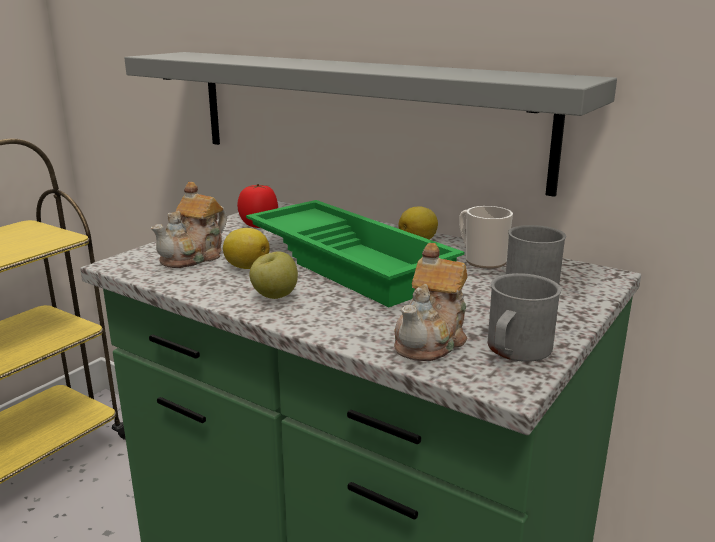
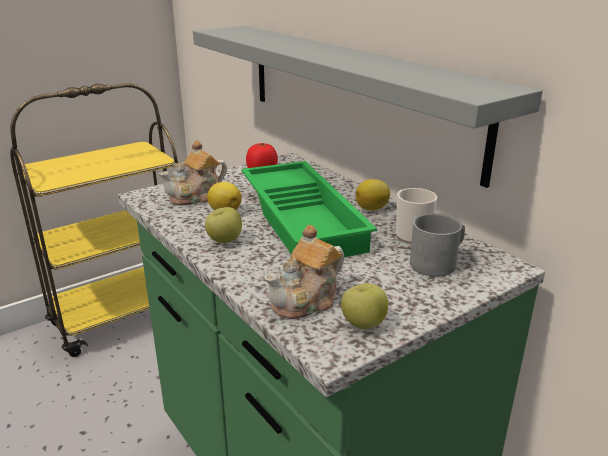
camera: 20 degrees right, 5 degrees up
(515, 351) = (363, 324): grey mug -> apple

